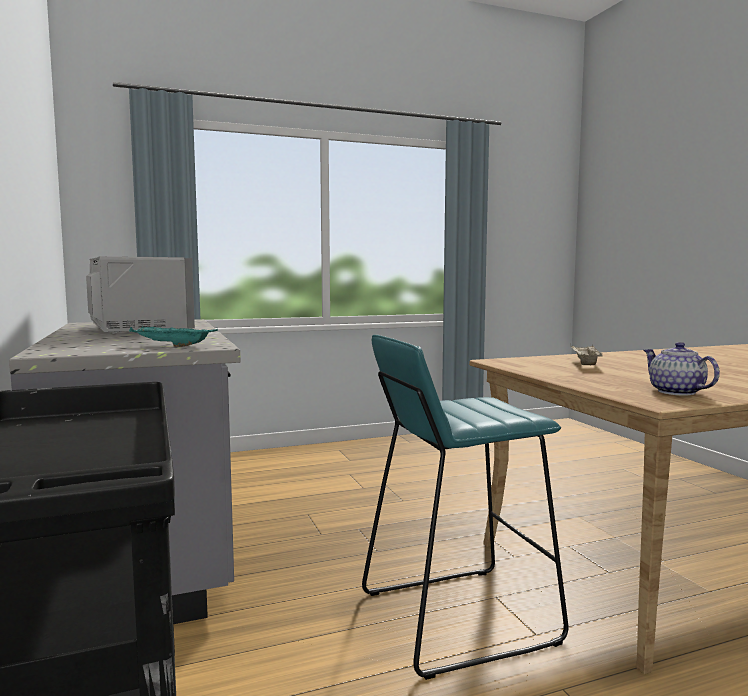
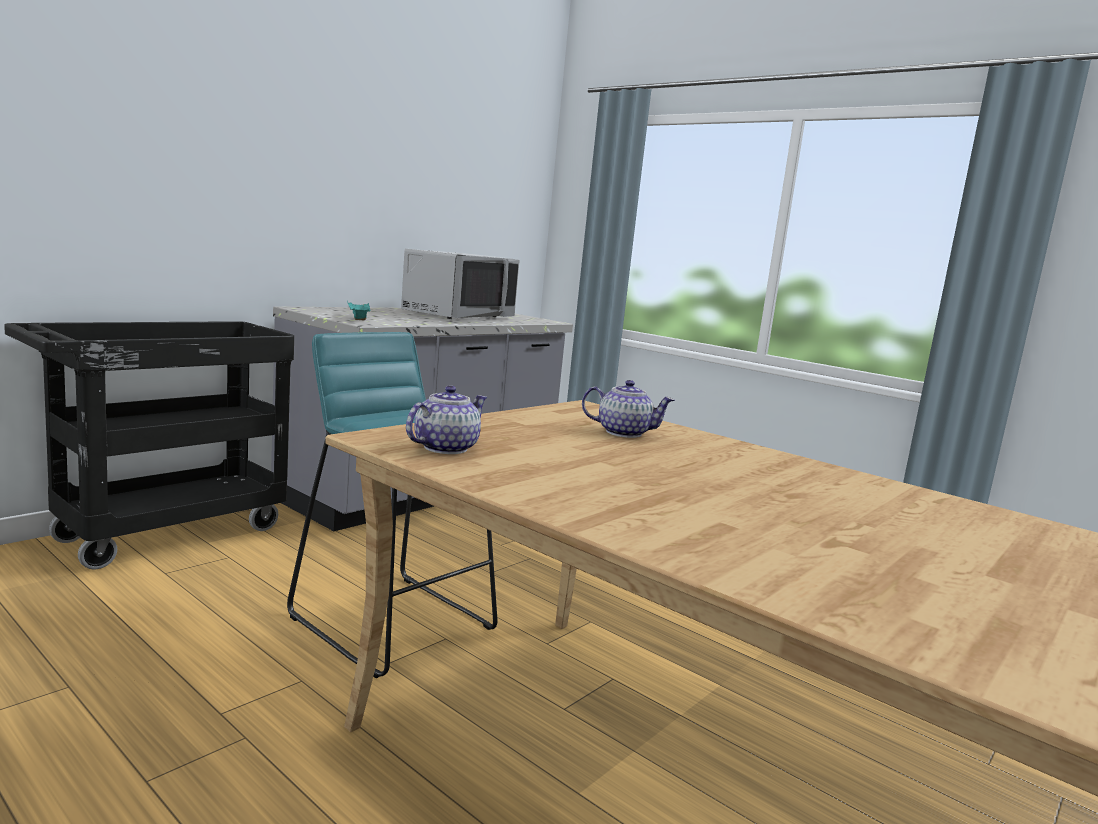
camera: 60 degrees right, 5 degrees up
(585, 364) = (623, 432): beige tray -> teapot

